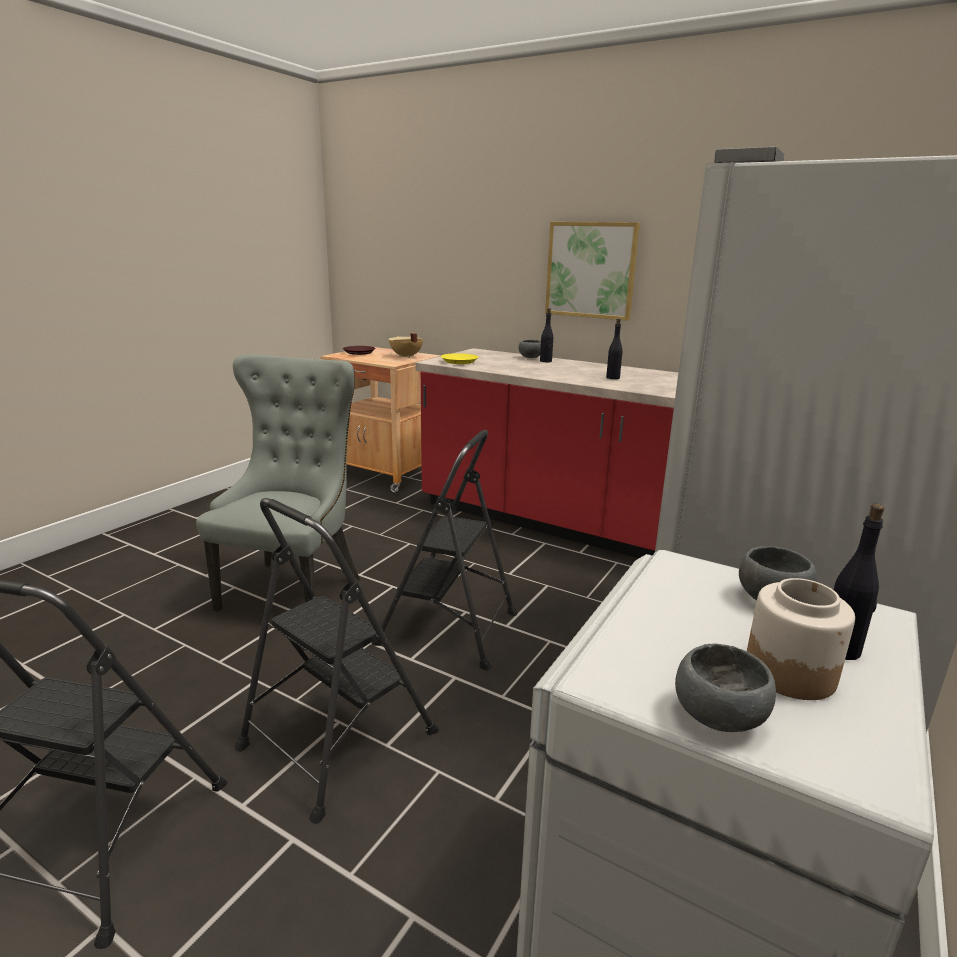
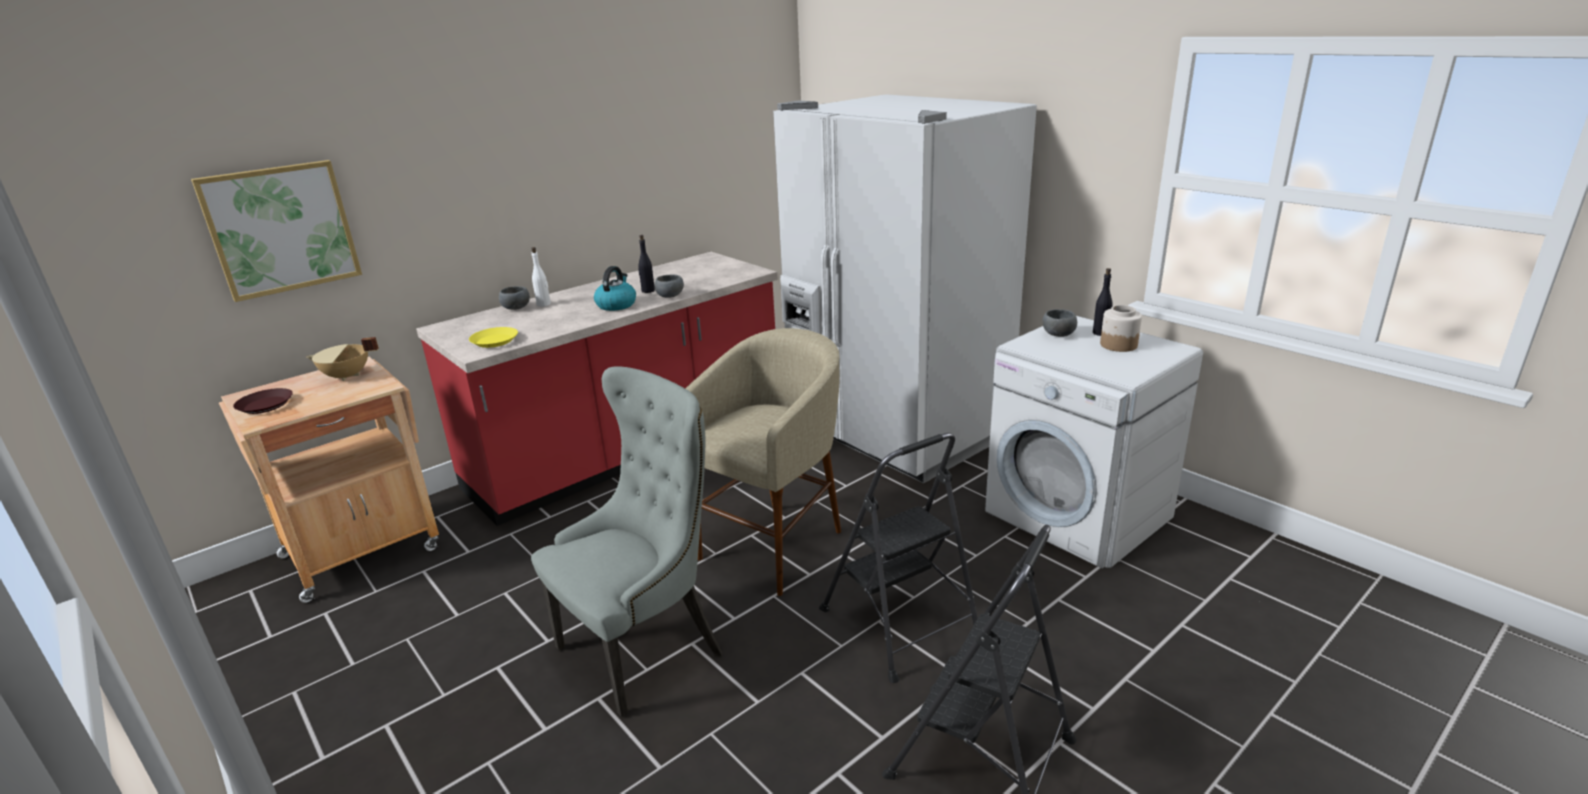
camera: 70 degrees left, 5 degrees up
(291, 591) = (642, 647): grey chair -> grey chair turned 105 degrees clockwise
(451, 628) = (774, 546): black step ladder -> beige stool
(546, 361) = (544, 304): black bottle -> white bottle
(566, 374) = (616, 305): none -> kettle
(591, 270) = (538, 195): picture -> picture (281, 229)
(721, 718) = (1150, 362): grey bowl -> grey bowl (671, 296)

